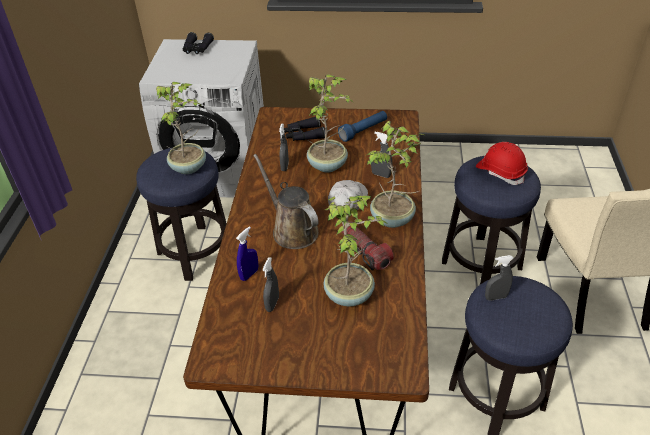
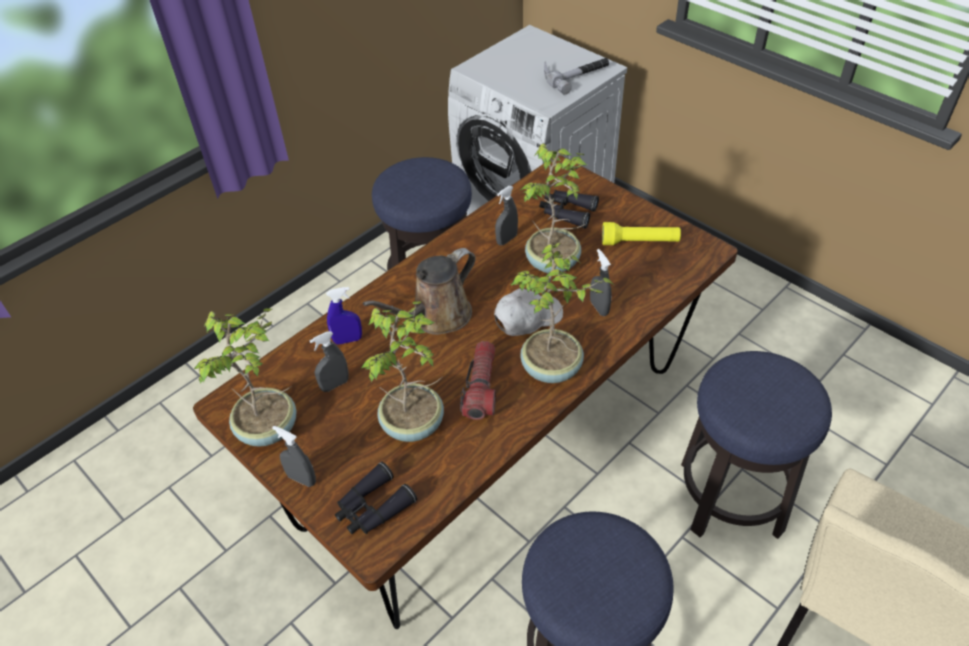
camera: 40 degrees right, 5 degrees up
(189, 167) = (431, 190): potted plant -> potted plant (269, 429)
(197, 49) = (550, 51): black binoculars -> black binoculars (373, 508)
(229, 55) = (575, 74): none -> hammer
(292, 230) = (436, 317): brown watering can -> brown watering can turned 135 degrees counterclockwise
(363, 131) = (640, 242): blue flashlight -> yellow flashlight
(496, 297) = (585, 538): grey spray bottle -> grey spray bottle (302, 479)
(500, 172) = (775, 390): red hard hat -> none

